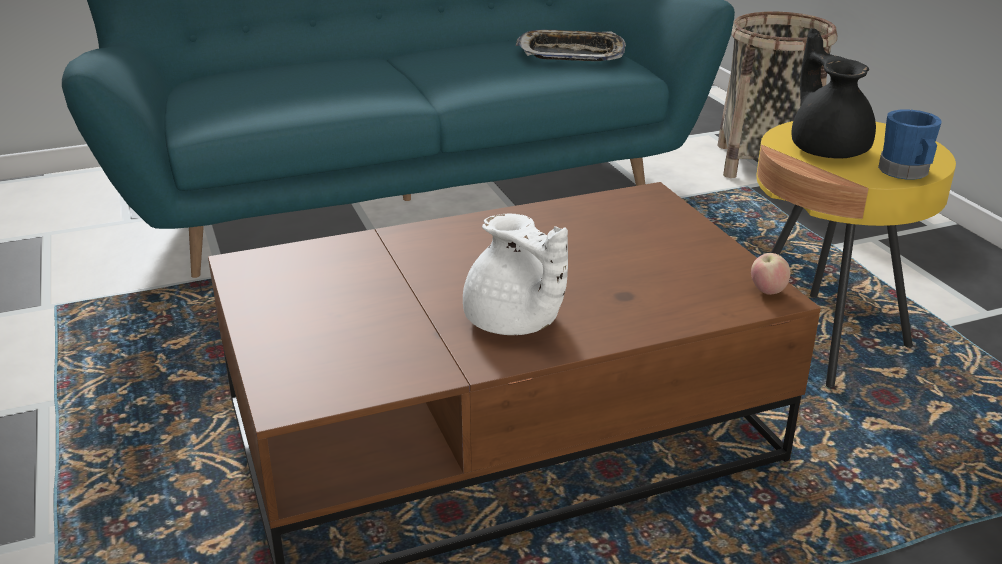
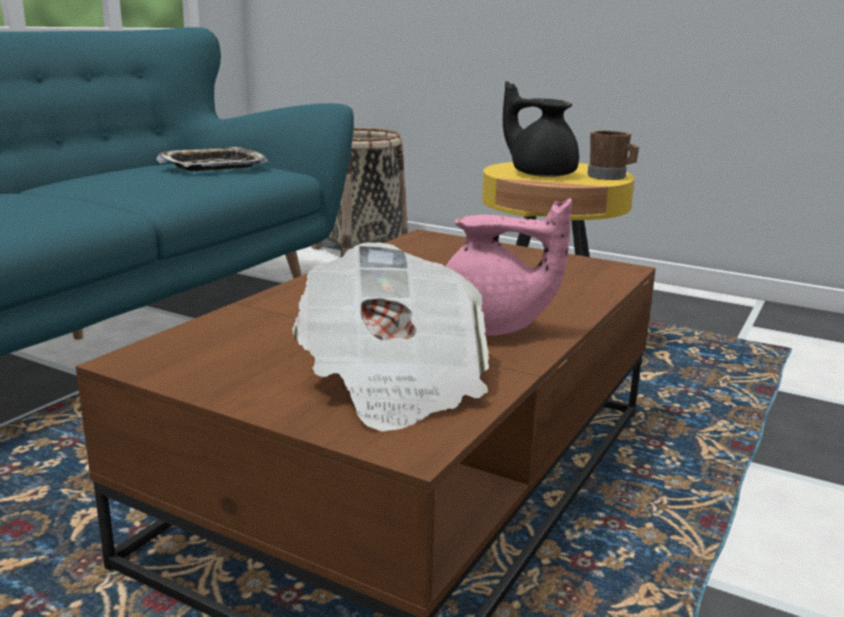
camera: 40 degrees left, 10 degrees down
(358, 346) = (393, 382): none -> newspaper
(514, 323) = (490, 328): white teapot -> pink teapot
(767, 291) = (611, 267): apple -> none
(906, 173) = (610, 177): blue mug -> brown mug

